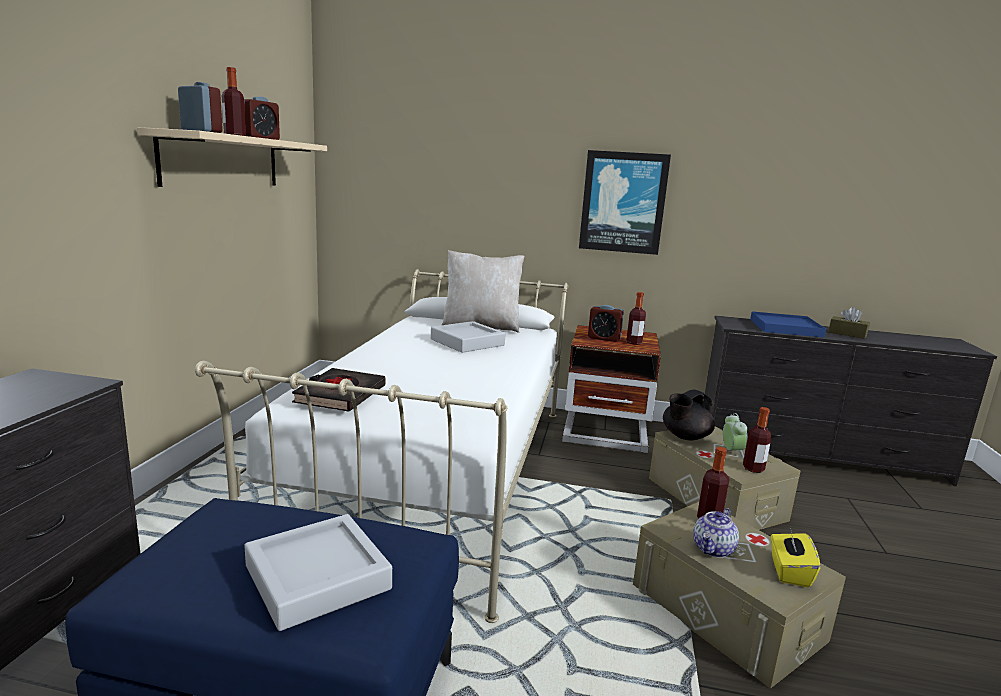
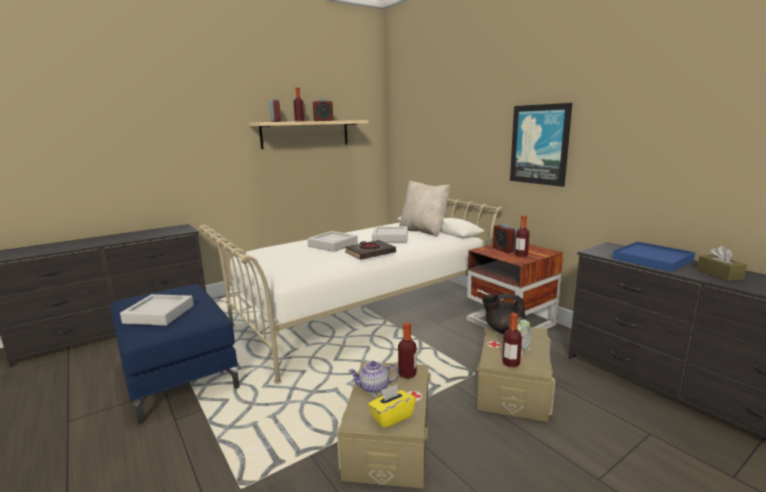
camera: 45 degrees right, 0 degrees up
(340, 395) = (270, 252): black book -> black book (370, 253)
(414, 365) = (333, 245): none -> grey tray

